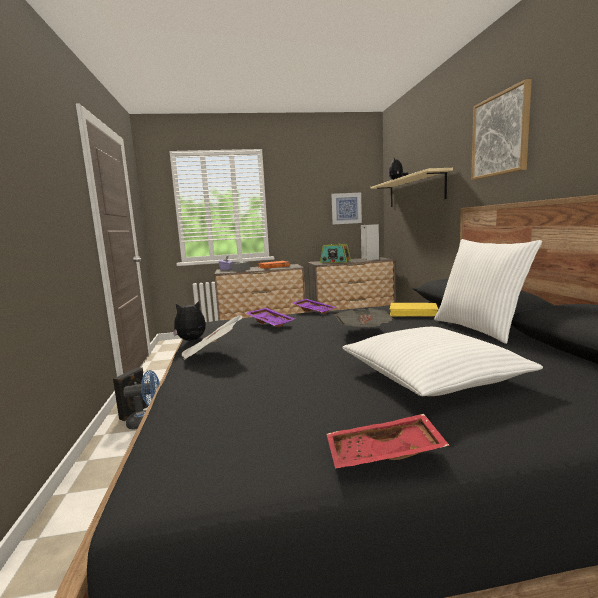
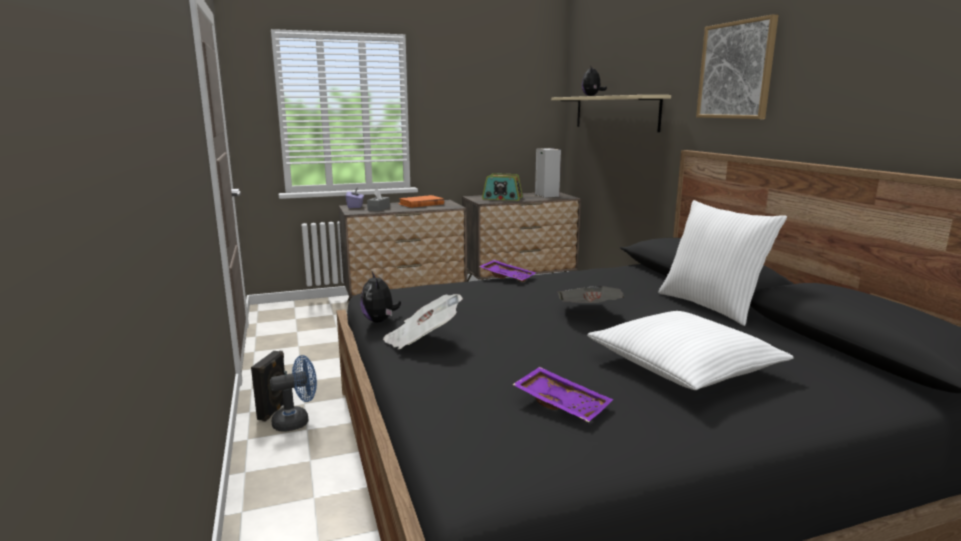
camera: 10 degrees left, 5 degrees up
(192, 340) = (380, 321): plush toy -> plush toy turned 75 degrees counterclockwise
(271, 322) = (469, 296): purple tray -> purple tray (562, 403)
(346, 208) = (516, 124): picture -> none
(384, 455) = (673, 446): red tray -> none
(413, 313) = (630, 282): yellow book -> none

